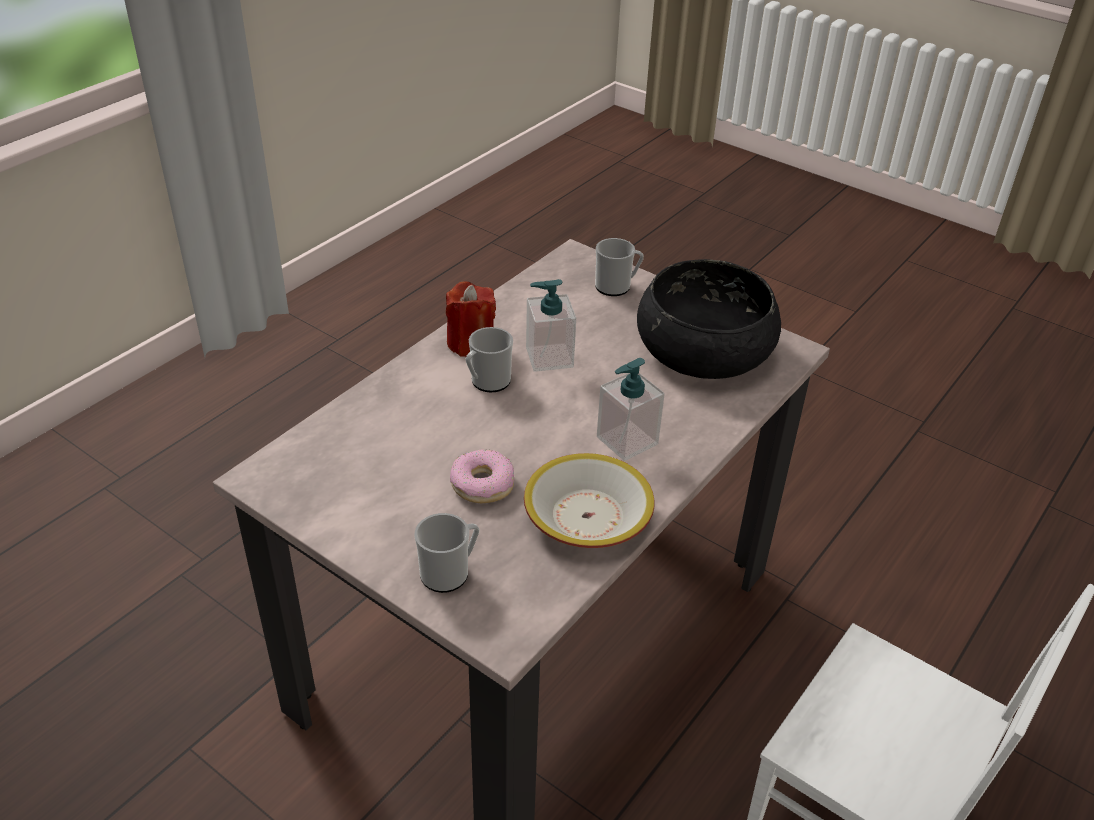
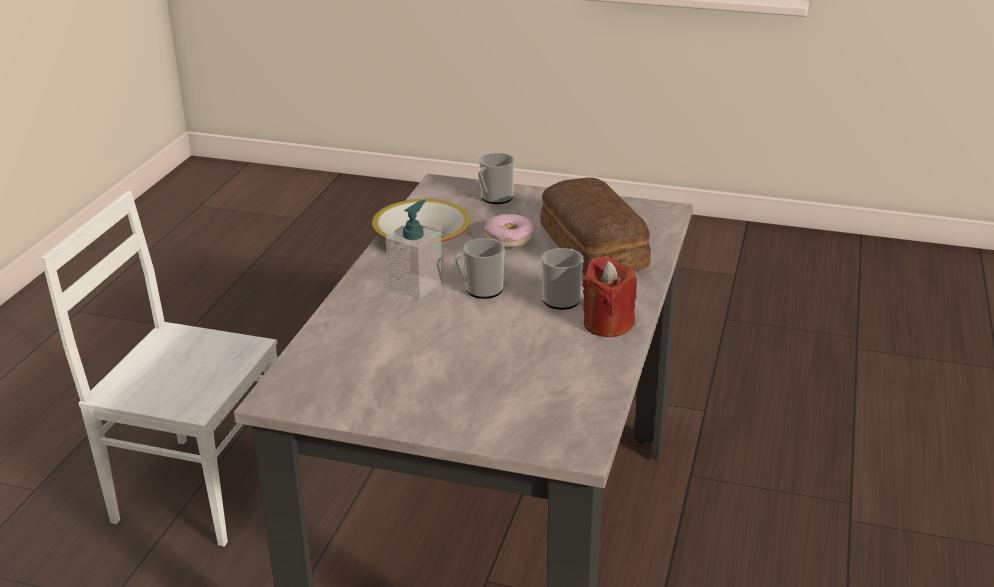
camera: 160 degrees right, 10 degrees down
(403, 440) = (591, 248): none -> bread
(549, 357) = (524, 330): soap dispenser -> none
(616, 287) = (502, 420): mug -> mug (480, 290)
(704, 349) = (373, 374): black bowl -> none

